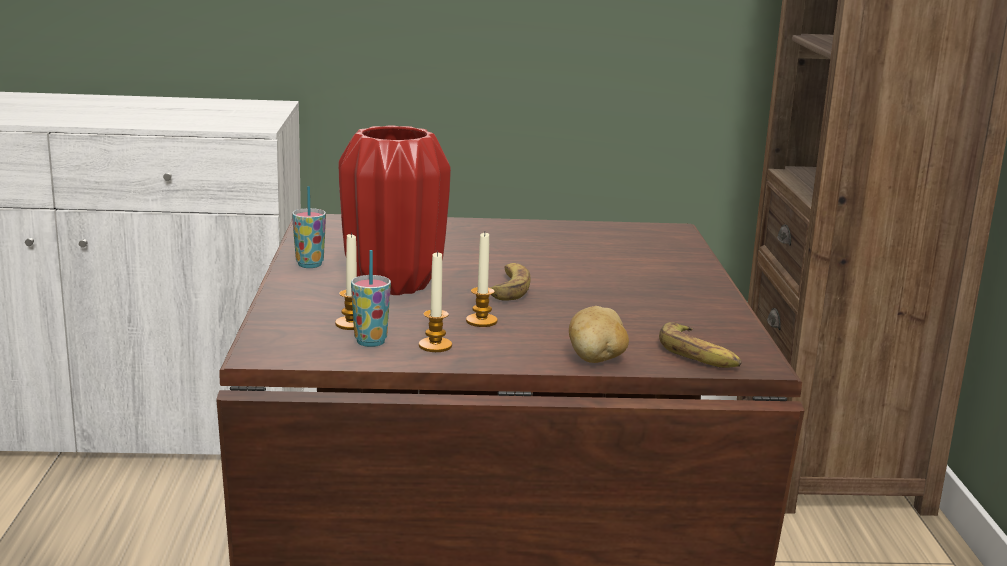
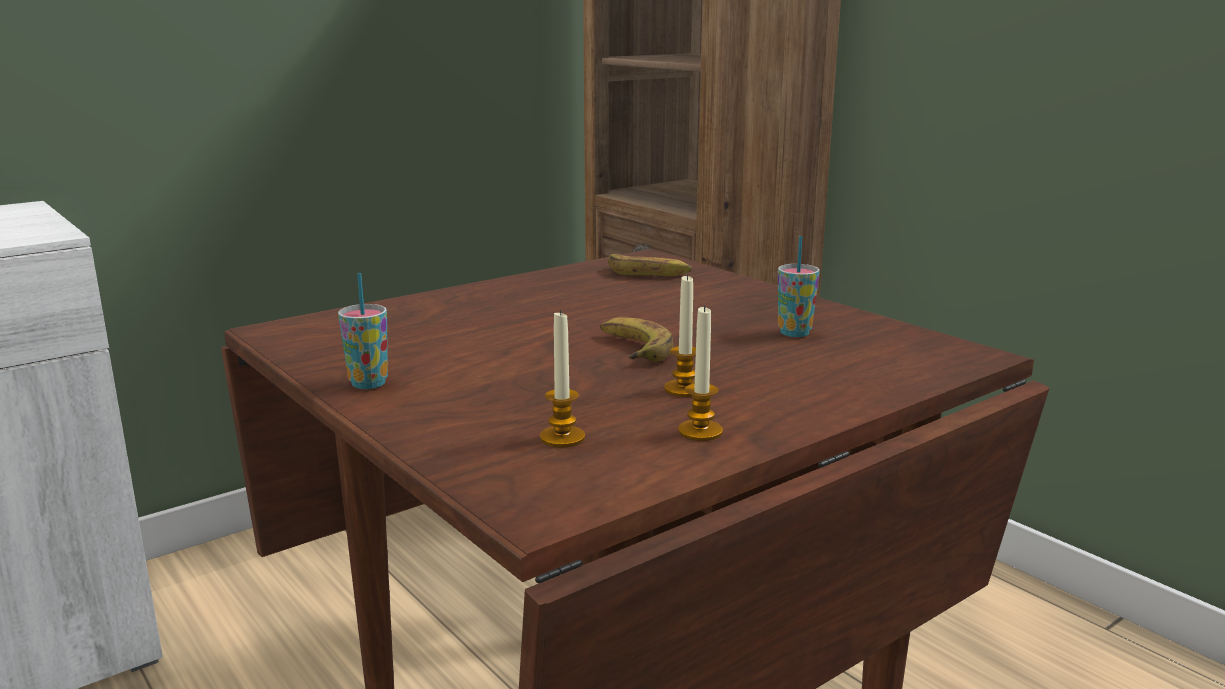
camera: 35 degrees left, 0 degrees up
(370, 342) = (627, 451): cup -> cup (794, 333)
(392, 284) = (510, 378): red vase -> none
(596, 359) = (864, 393): potato -> none
(699, 355) = (923, 360): banana -> banana (649, 273)

